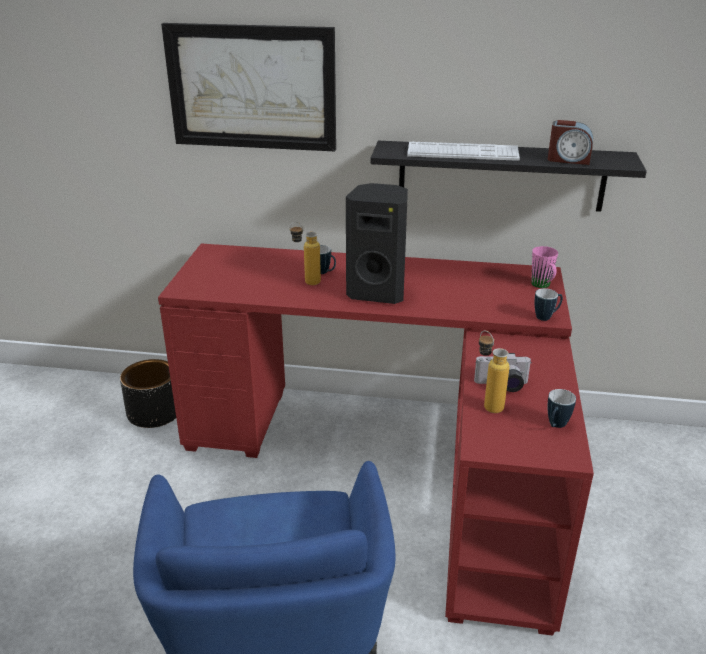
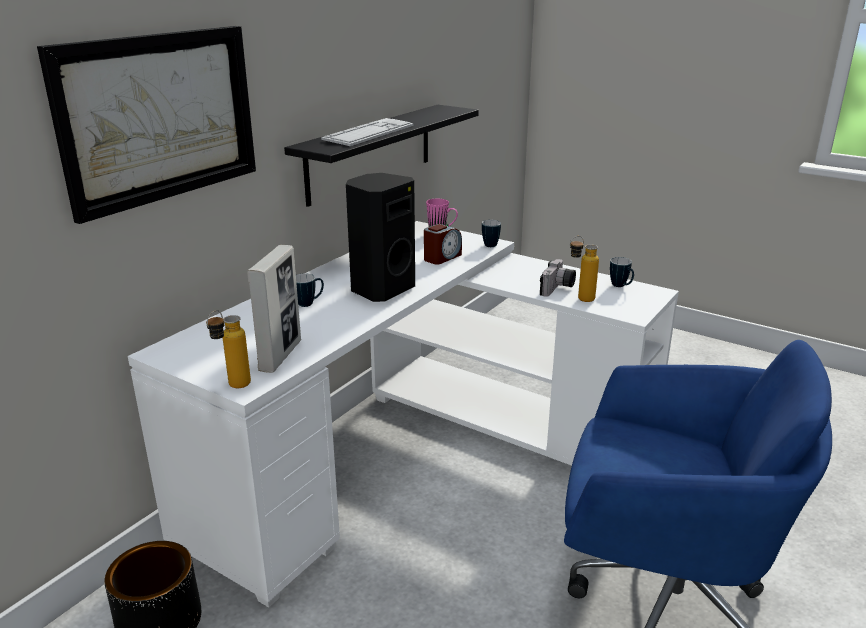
camera: 65 degrees left, 5 degrees down
(232, 287) = (280, 355): none -> picture frame
(306, 282) = (318, 315): bottle -> bottle (233, 387)
(396, 461) = (415, 456): red desk -> white desk
(568, 159) = (431, 117): alarm clock -> alarm clock (442, 257)

